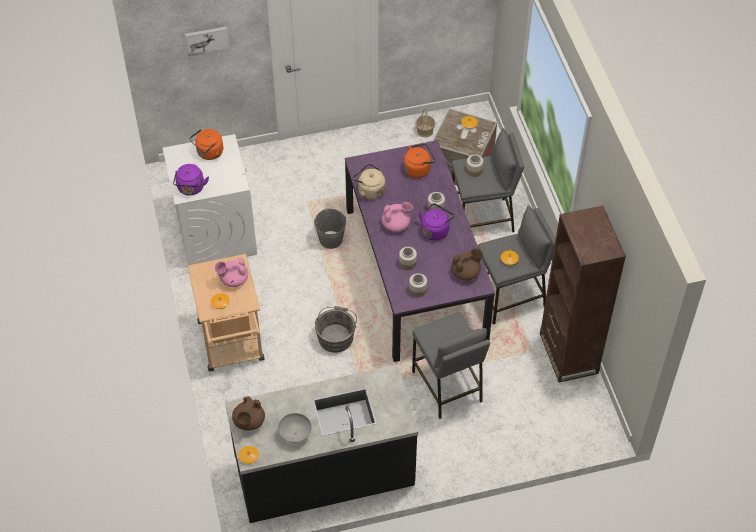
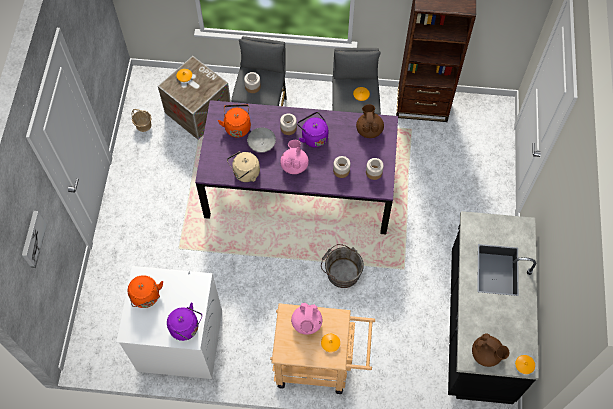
camera: 70 degrees left, 10 degrees up
(295, 433) = (510, 317): grey bowl -> grey bowl (261, 144)
(331, 239) = (232, 242): grey bucket -> none
(447, 387) = (424, 202): grey stool -> none

